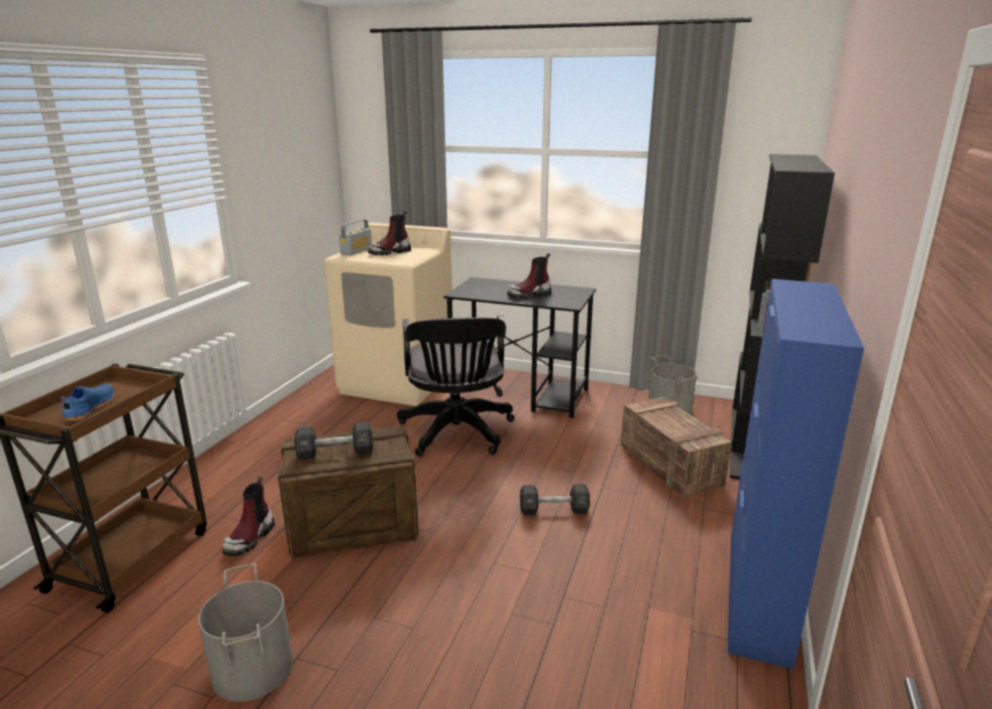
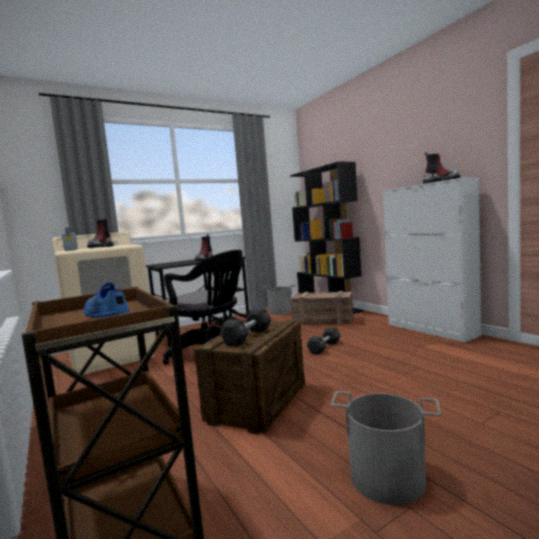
camera: 50 degrees left, 15 degrees down
(250, 538) = (207, 449): boot -> boot (441, 181)
(757, 595) = (431, 329): blue cabinet -> white cabinet

